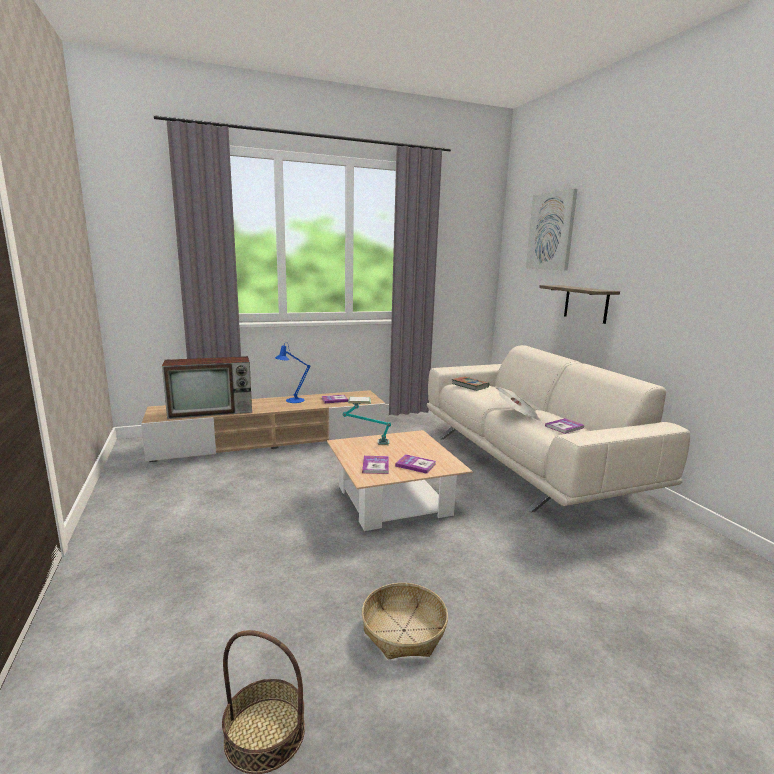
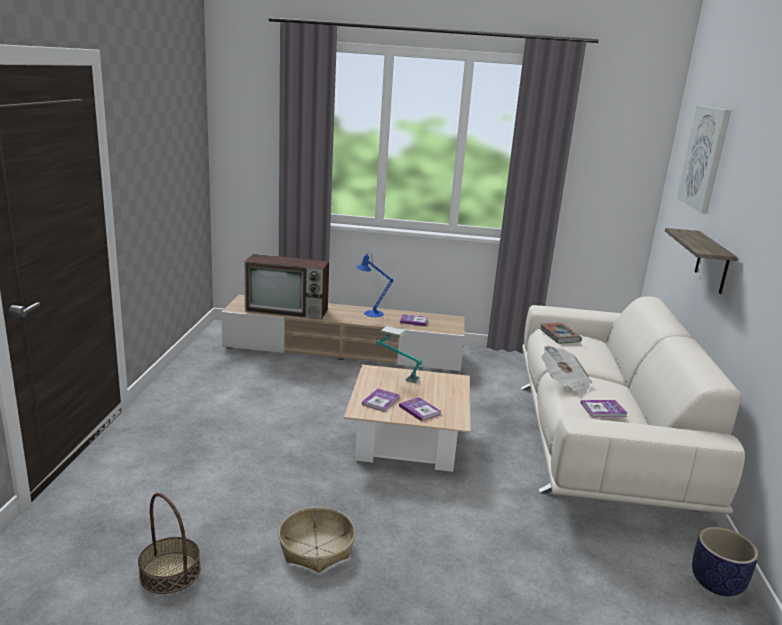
camera: 25 degrees right, 5 degrees up
(702, 540) = (717, 583): none -> planter

